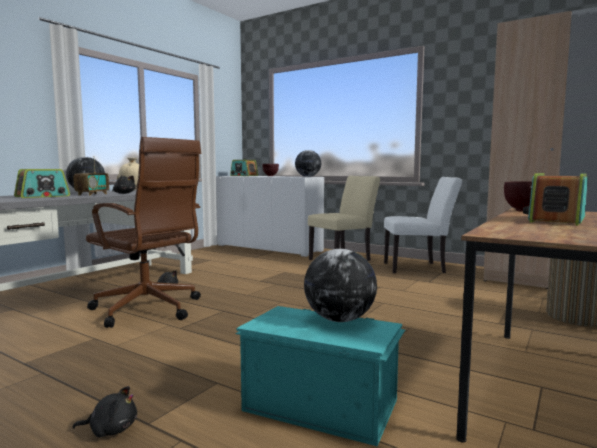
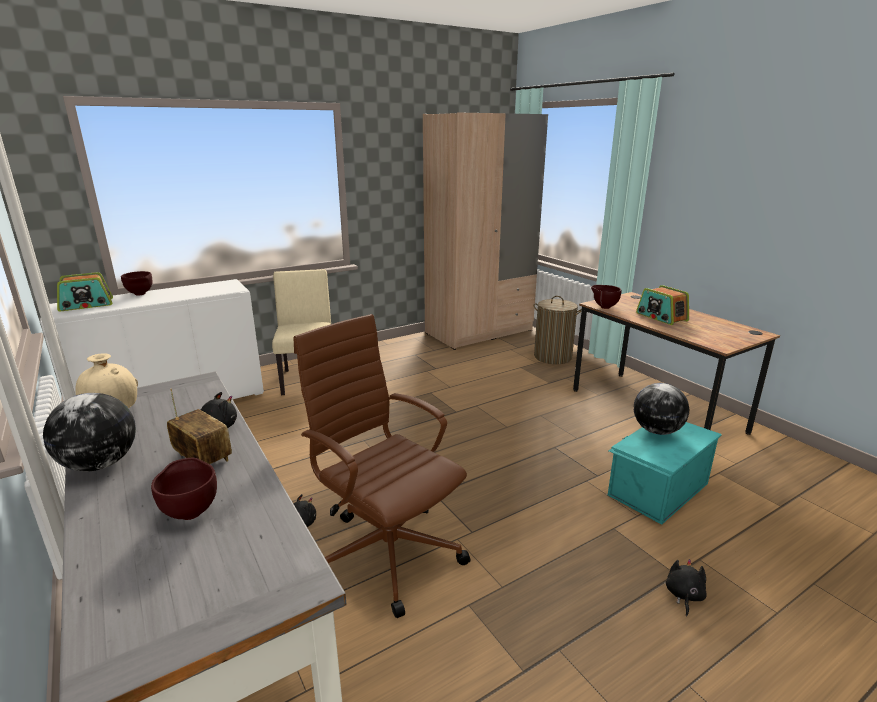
camera: 65 degrees left, 15 degrees up
(43, 196) = (191, 511): radio -> brown bowl
(148, 310) = (387, 550): brown office chair -> brown office chair turned 105 degrees counterclockwise
(308, 176) = (225, 285): globe -> none
(419, 268) = (388, 356): white chair -> none

